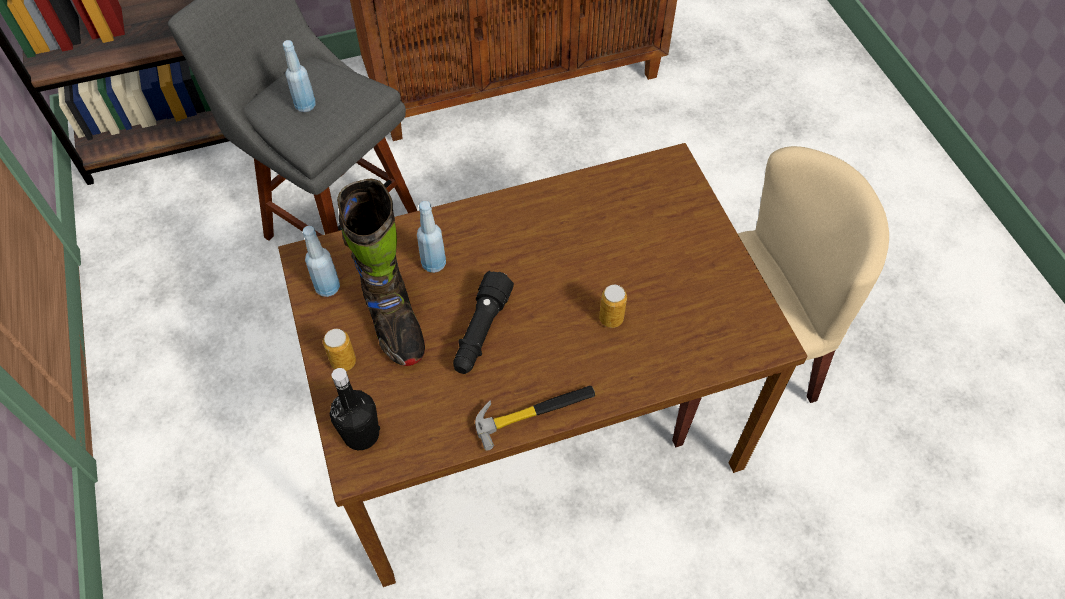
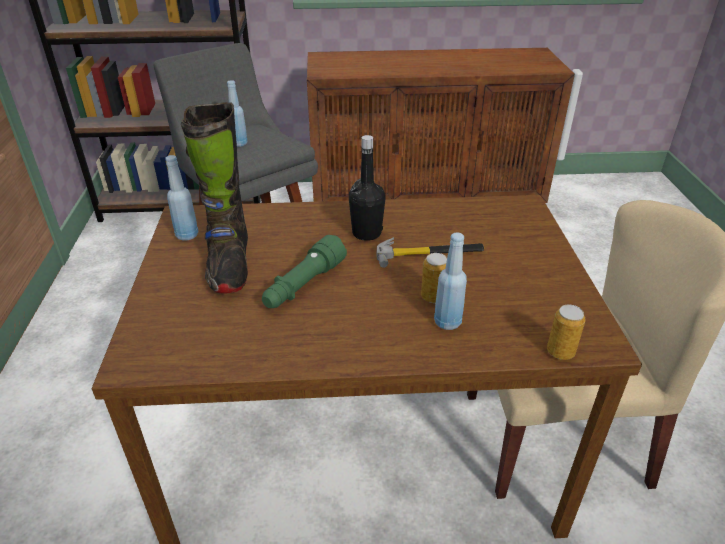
camera: 15 degrees right, 20 degrees down
(343, 362) = (168, 285): can -> can (560, 352)
(361, 434) = (150, 339): black bottle -> black bottle (366, 233)
(434, 264) = (285, 235): blue bottle -> blue bottle (447, 322)
(481, 332) = (303, 285): black flashlight -> green flashlight
(535, 411) = (328, 354): hammer -> hammer (429, 253)

